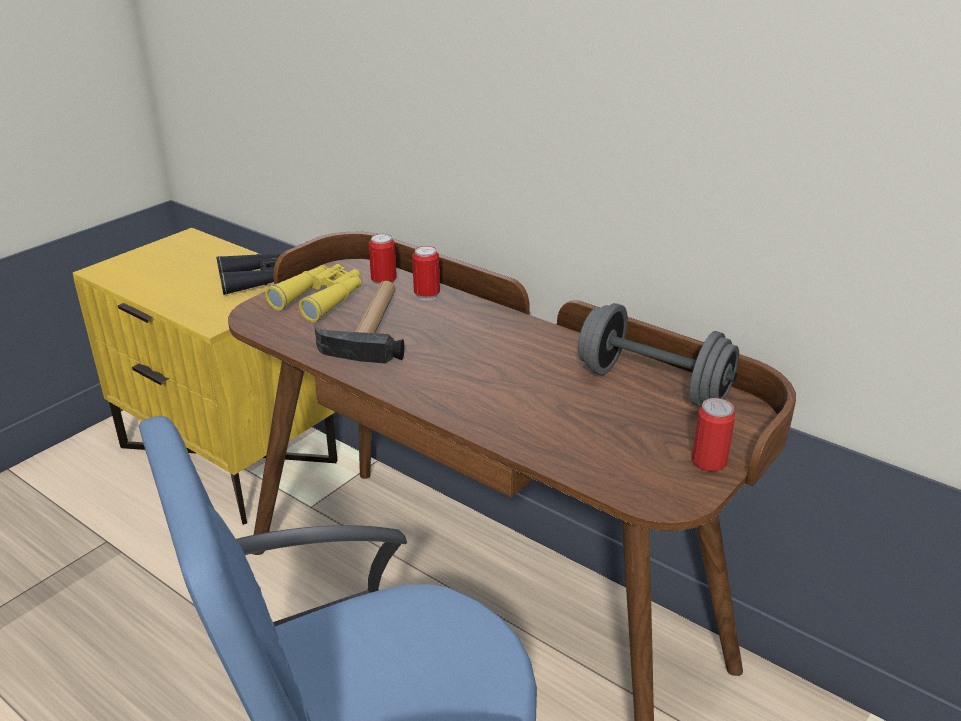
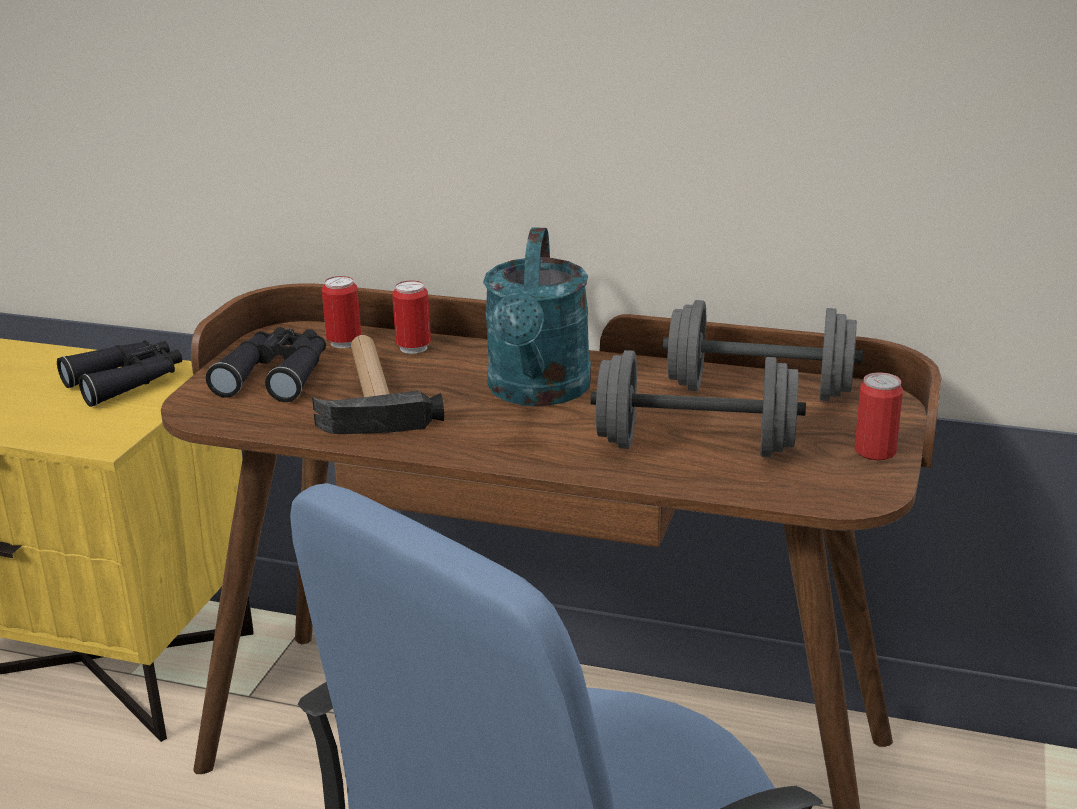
camera: 20 degrees left, 5 degrees down
(321, 299) = (276, 375): yellow binoculars -> black binoculars
(485, 350) = (537, 392): none -> turquoise watering can
(568, 424) = (695, 447): none -> grey dumbbell

